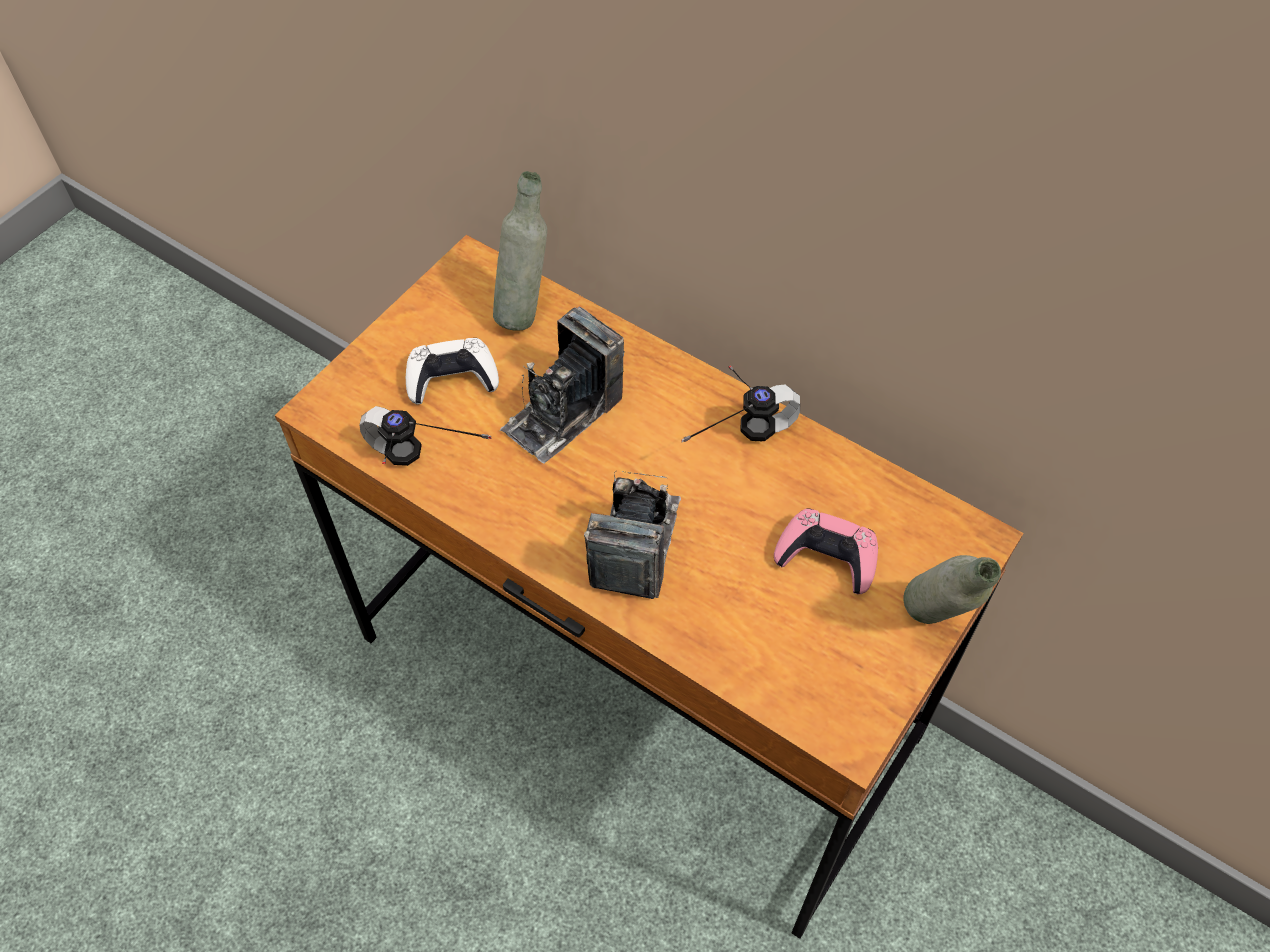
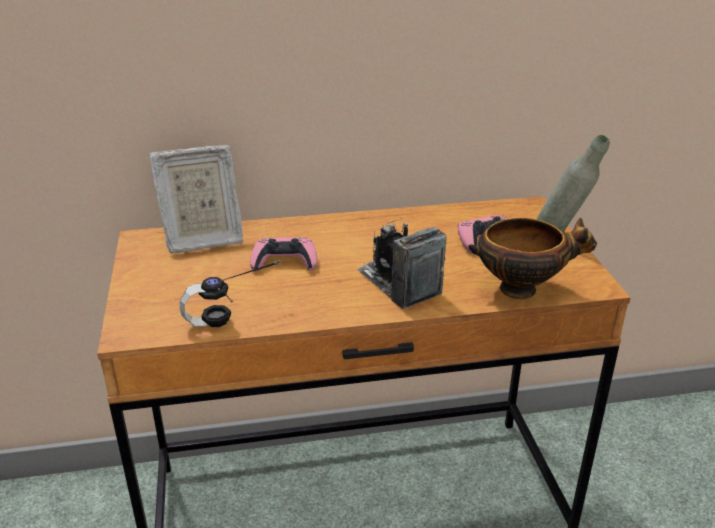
camera: 45 degrees left, 25 degrees down
(452, 378) = (198, 281): white game controller -> none
(525, 310) = (202, 239): grey bottle -> picture frame
(563, 413) = (284, 261): camera -> pink game controller
(730, 429) = (376, 226): headphones -> none
(756, 666) = (522, 289): none -> bowl

